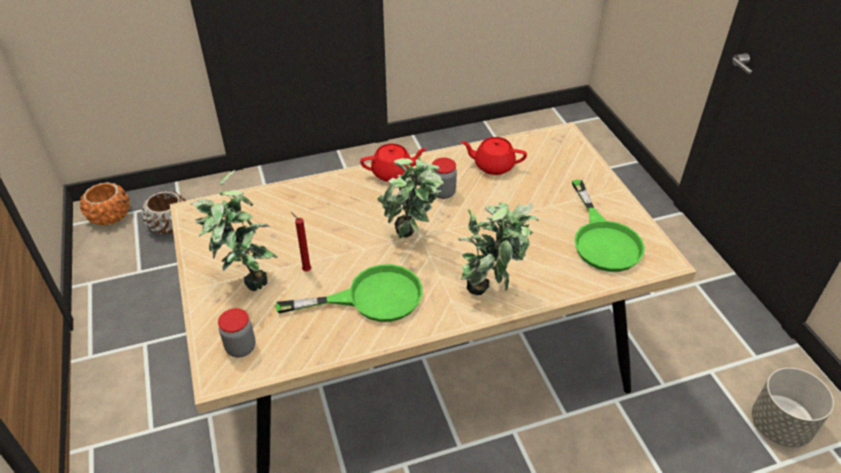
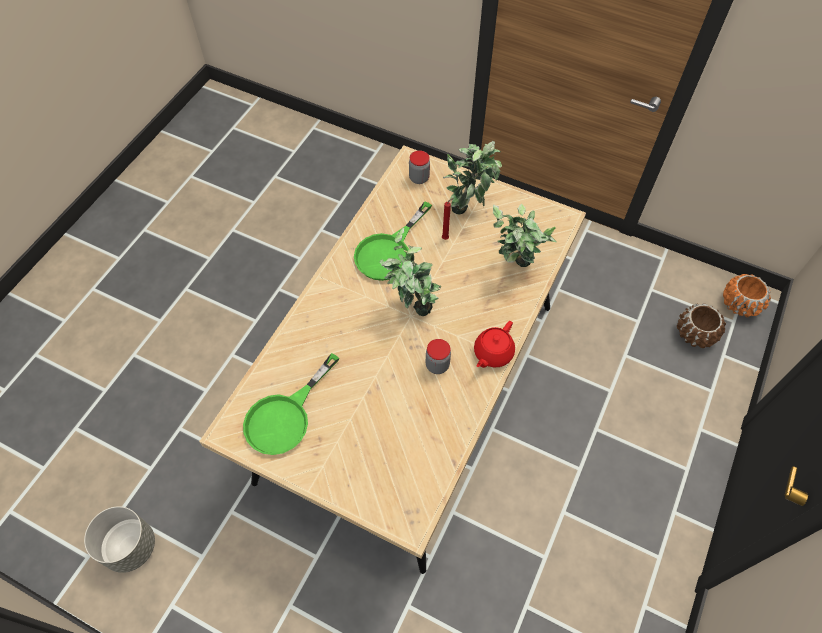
camera: 135 degrees right, 15 degrees up
(491, 290) = (325, 312): potted plant -> potted plant (515, 268)
(493, 165) = (431, 427): red teapot -> none
(603, 239) = (285, 416): green frying pan -> green frying pan turned 90 degrees counterclockwise

